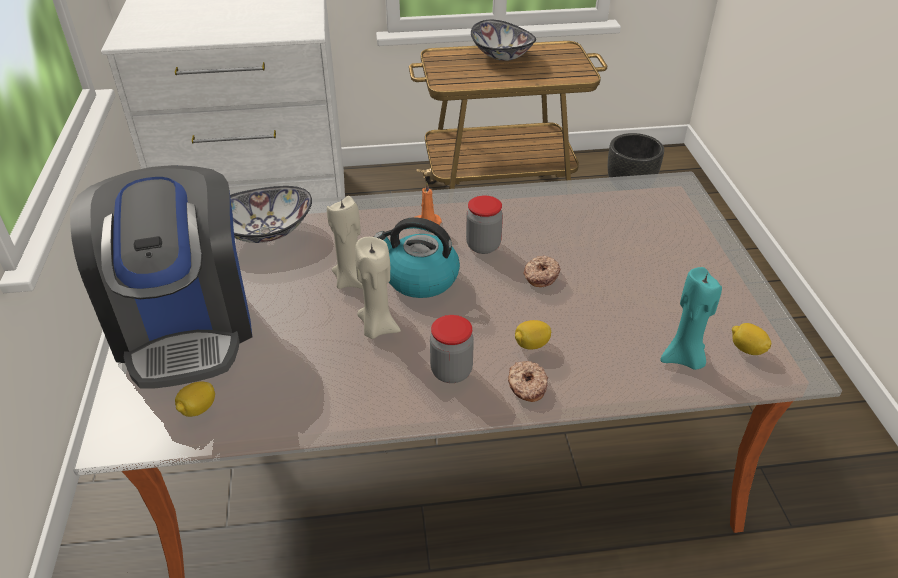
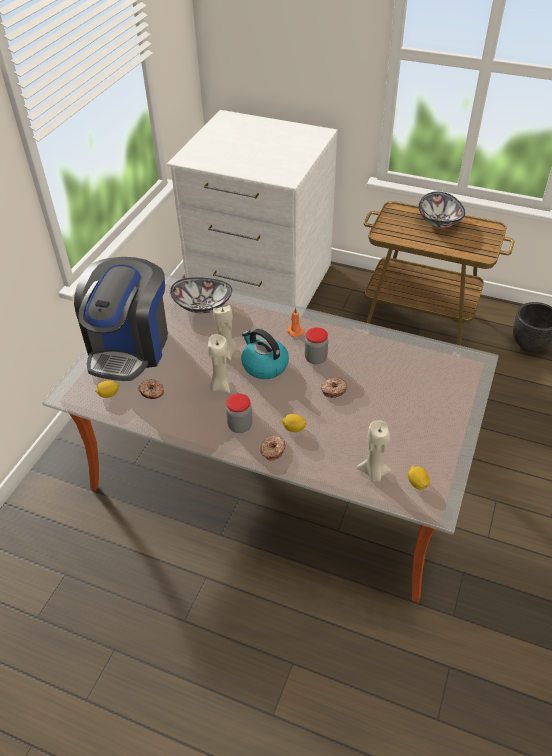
camera: 30 degrees right, 5 degrees up
(273, 377) = (152, 392): none -> donut
(684, 359) = (373, 472): turquoise candle -> beige candle

